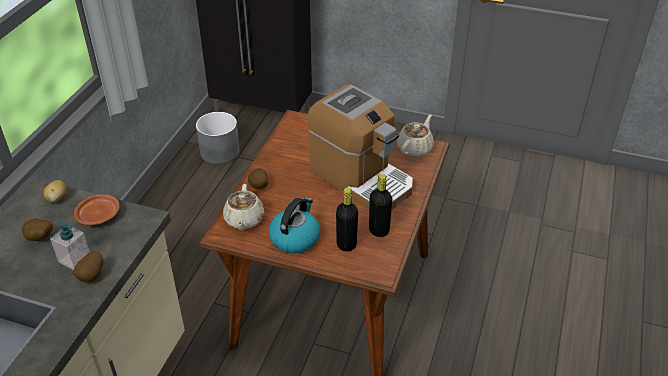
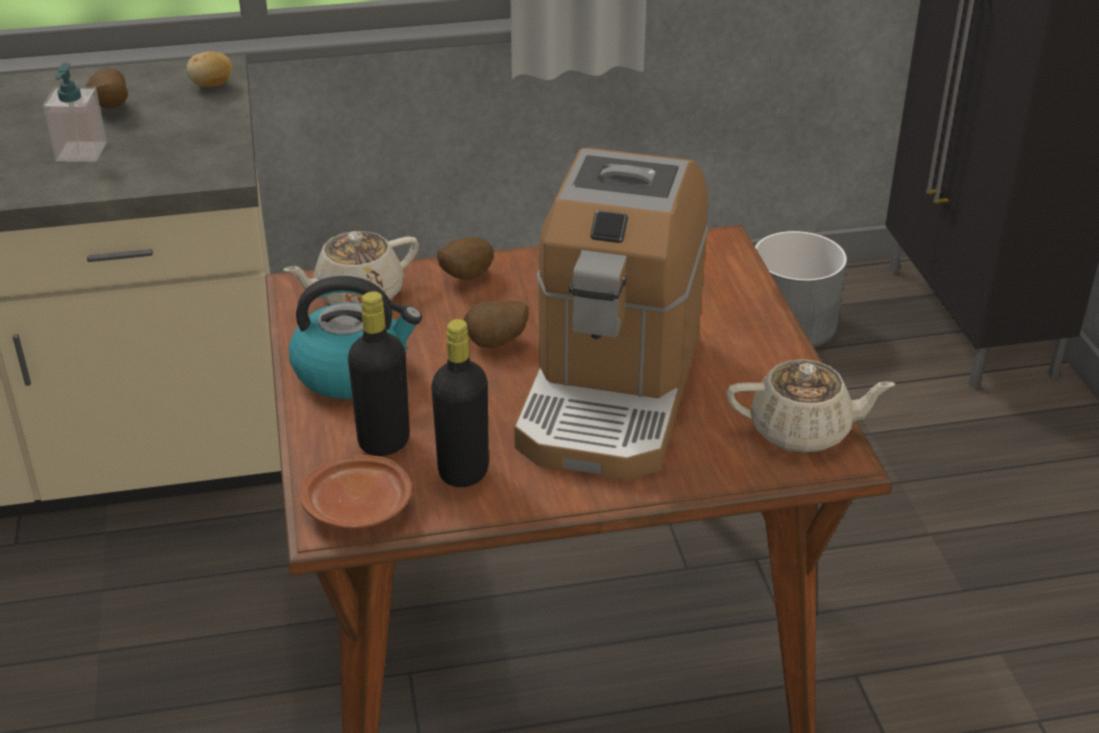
camera: 60 degrees right, 5 degrees down
(92, 276) = (51, 180): potato -> potato (497, 344)
(99, 215) = (198, 131): brown plate -> brown plate (359, 507)

